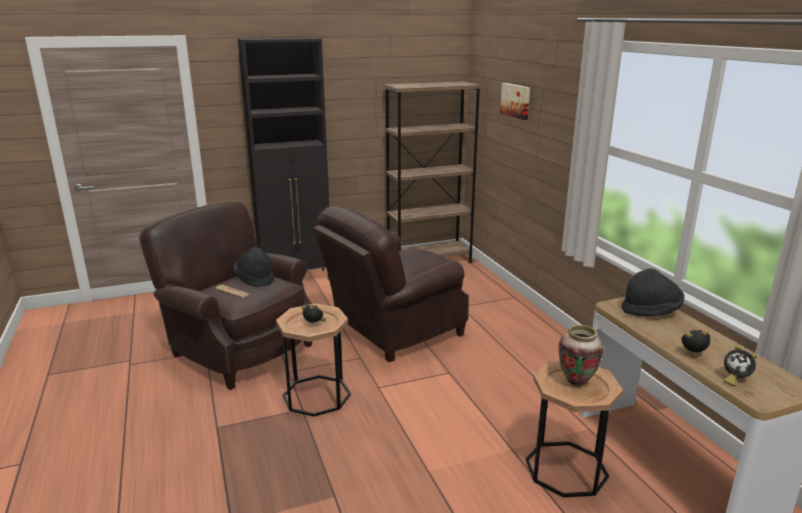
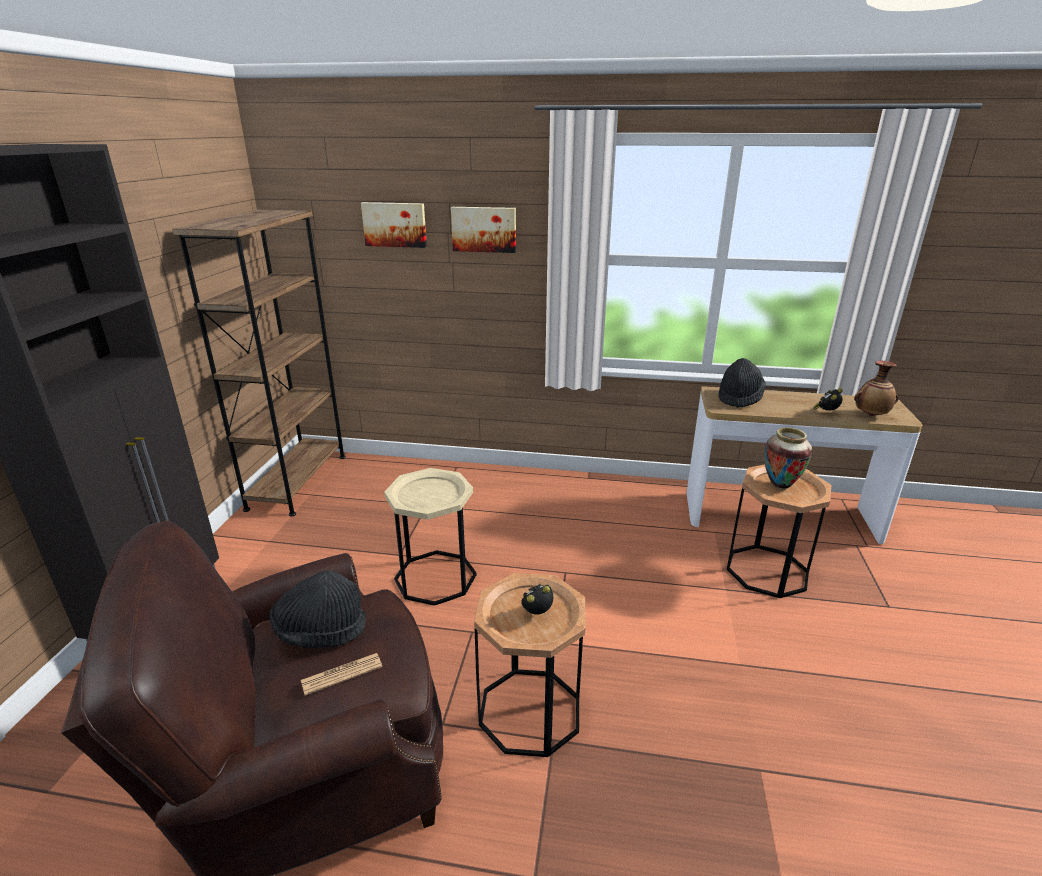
camera: 60 degrees left, 5 degrees up
(394, 331) = (435, 577): brown armchair -> beige side table
(555, 112) = (484, 229): none -> picture
(734, 379) = (871, 415): alarm clock -> vase

